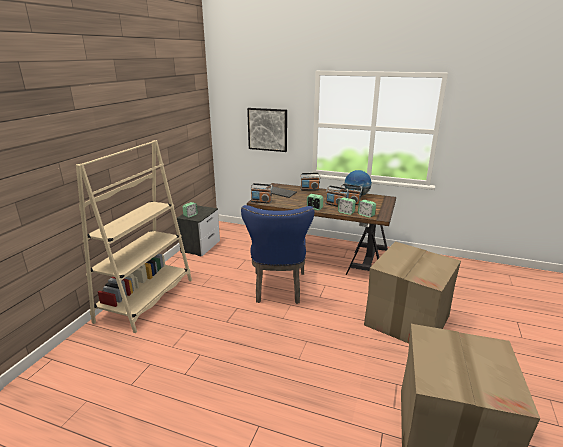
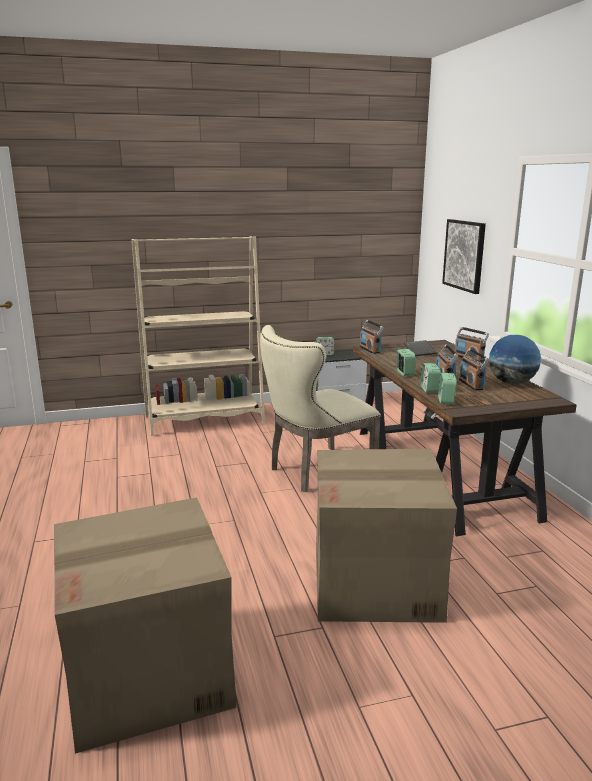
camera: 55 degrees right, 5 degrees down
(278, 289) = (315, 471): blue chair -> beige chair

